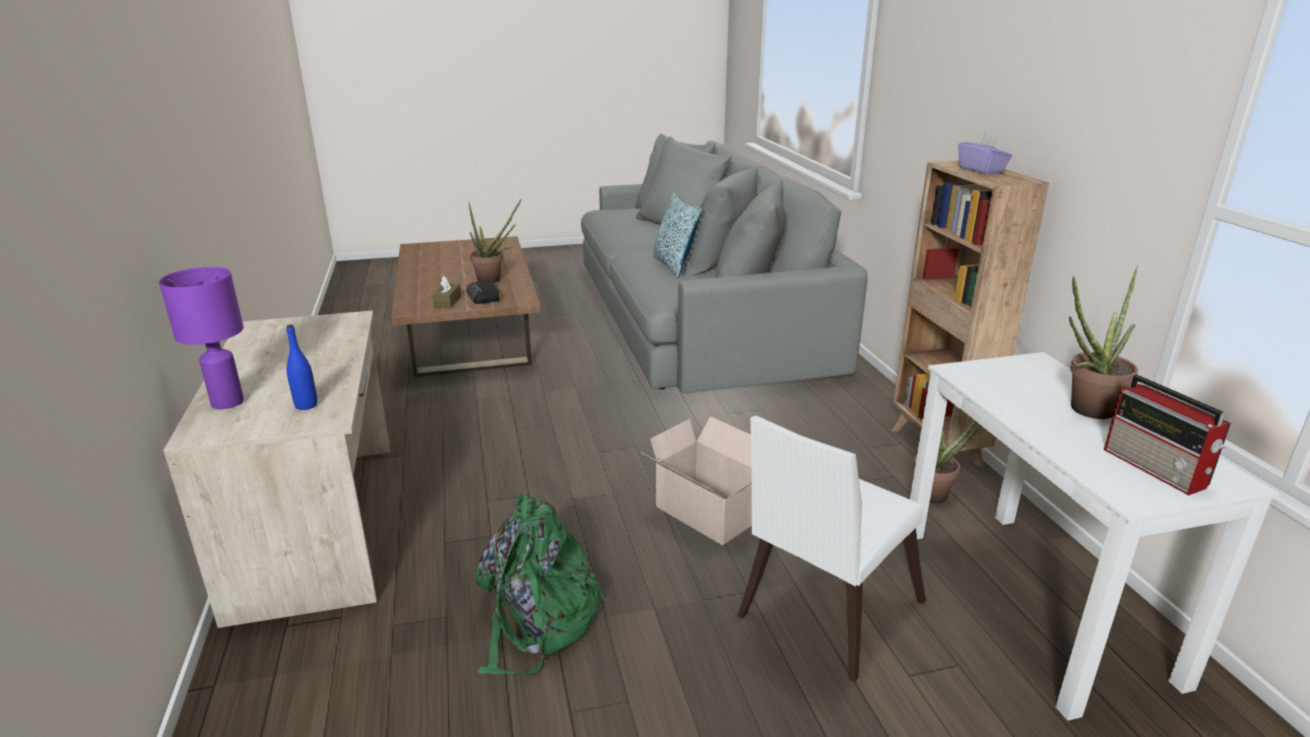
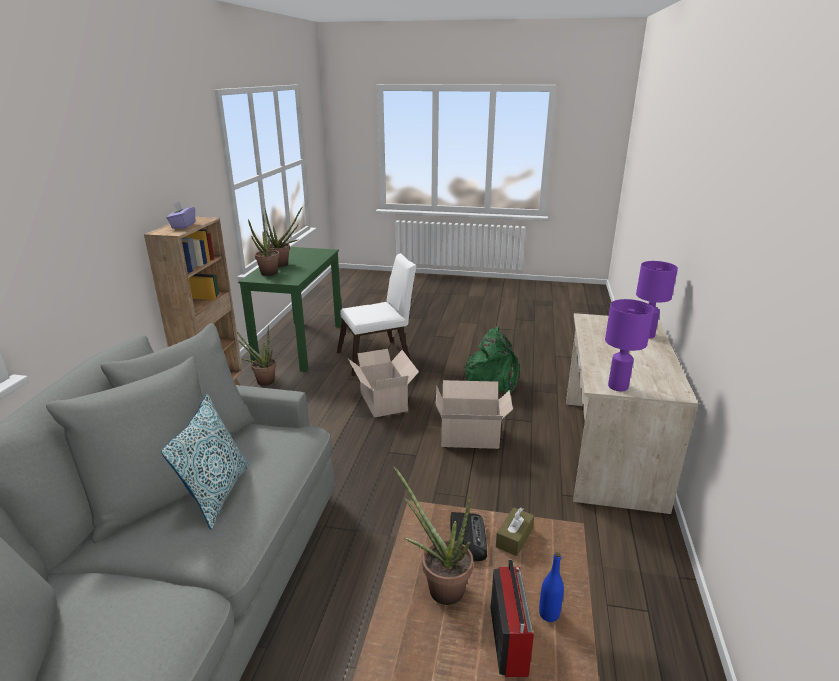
camera: 155 degrees left, 0 degrees up
(306, 405) = (601, 326): blue bottle -> blue bottle (549, 614)
(327, 321) = (618, 386): none -> purple table lamp
(536, 492) = (471, 436): none -> cardboard box
(1032, 602) = (300, 344): white desk -> green desk
(1040, 377) = (267, 274): none -> potted plant
(1156, 469) = (305, 253): radio -> radio (509, 638)

